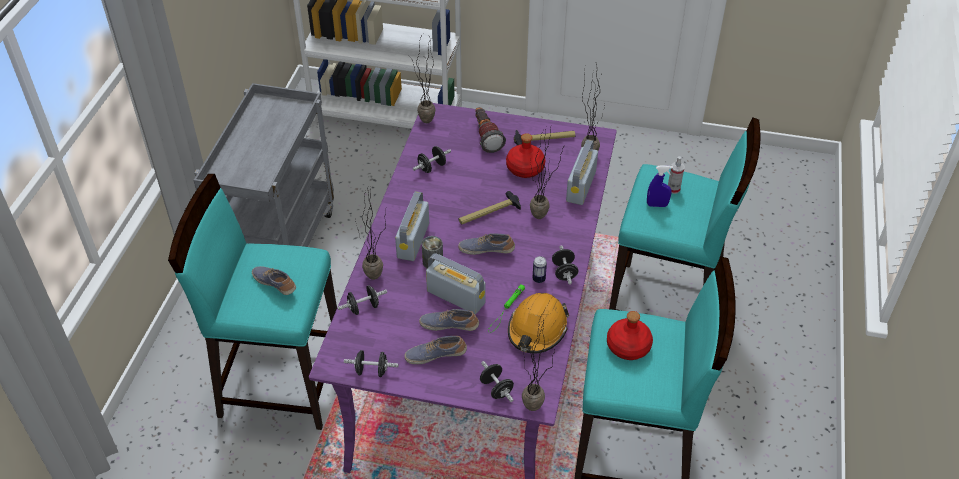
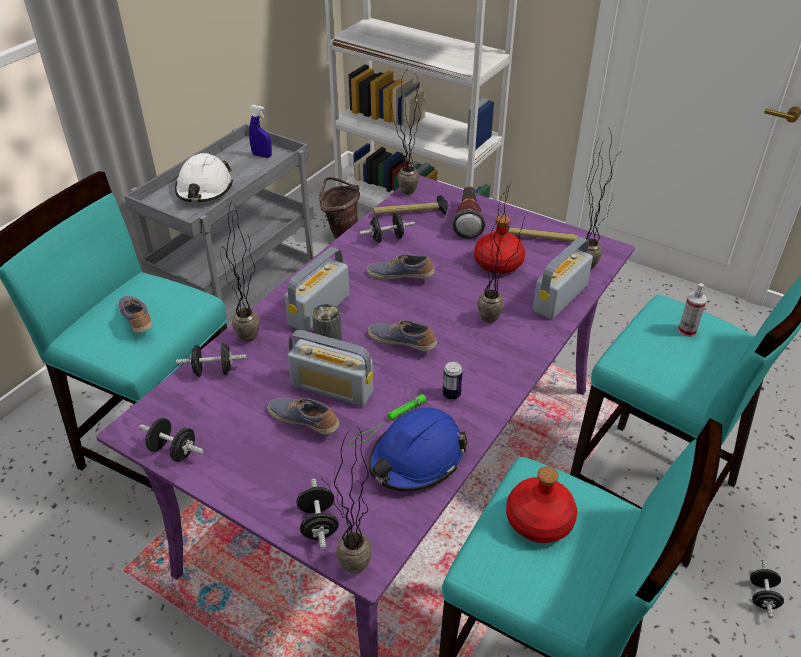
camera: 20 degrees right, 5 degrees down
(252, 156) = (204, 189): none -> white hard hat
(330, 150) = (341, 233): none -> brown bucket
(435, 355) = (264, 454): shoe -> shoe (400, 276)
(455, 297) = (332, 388): radio -> radio turned 150 degrees clockwise
(489, 213) = (428, 302): hammer -> hammer (410, 212)
(537, 329) = (416, 459): orange hard hat -> blue hard hat
(564, 272) = (490, 394): black dumbbell -> black dumbbell (762, 596)
(657, 205) = (656, 344): blue spray bottle -> blue spray bottle (262, 156)

